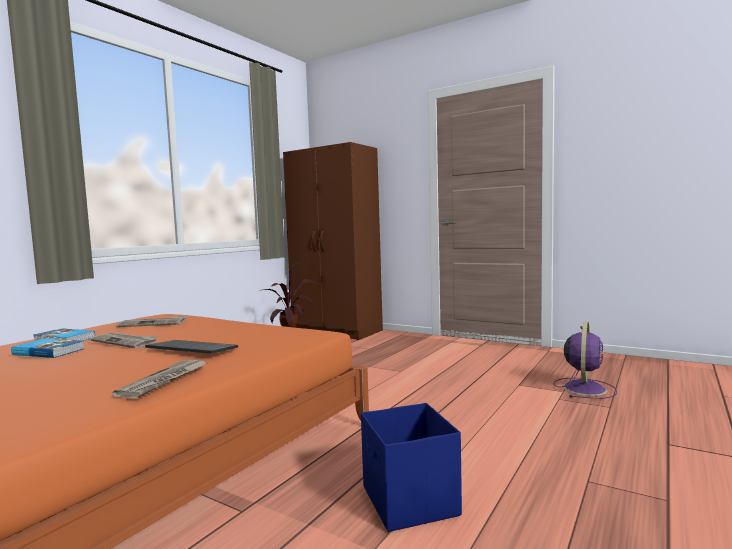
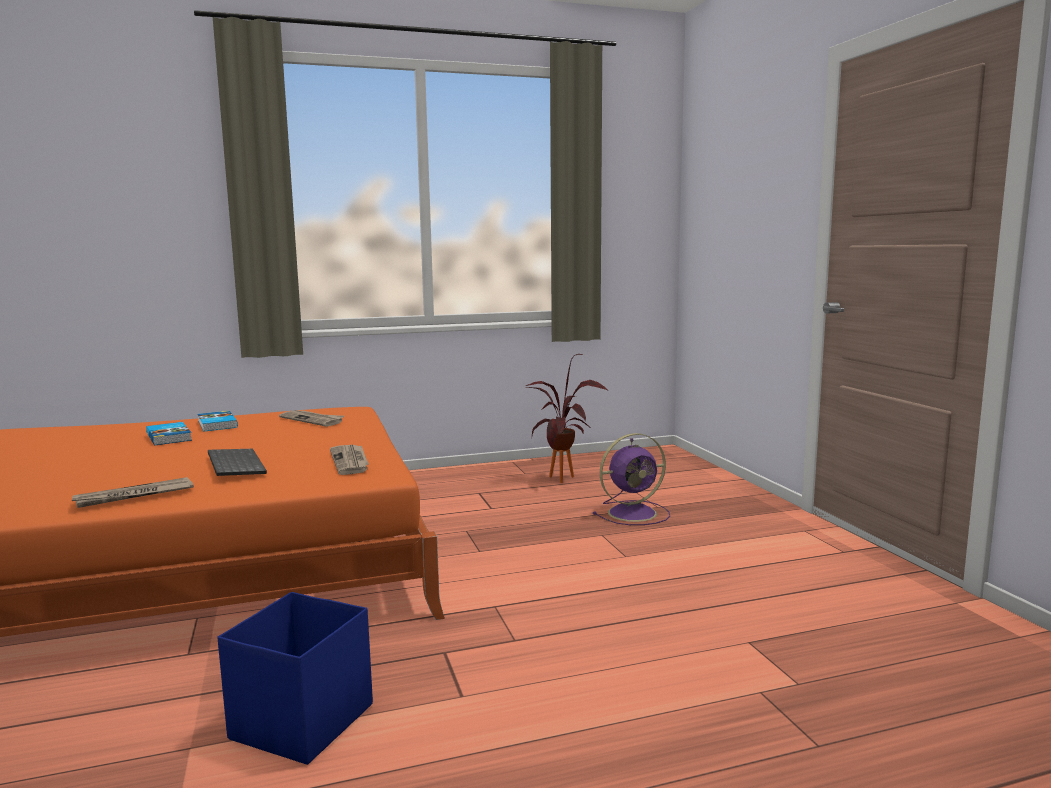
camera: 40 degrees right, 5 degrees up
(126, 342) = (228, 440): newspaper -> newspaper (350, 461)
(337, 331) = (670, 466): brown wardrobe -> none
(584, 388) = (854, 694): purple fan -> purple fan (634, 513)

